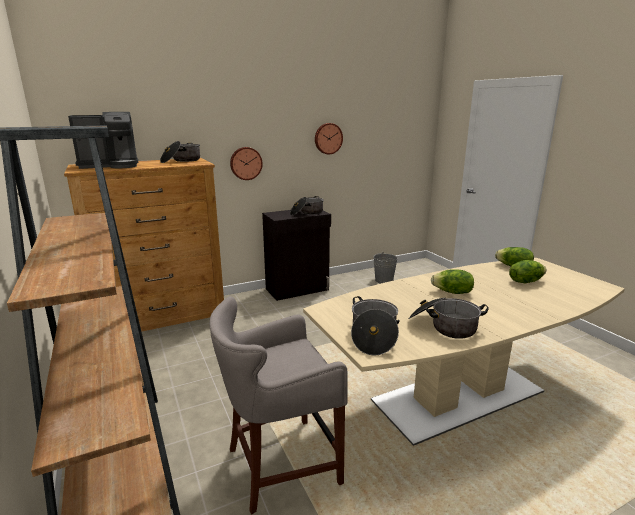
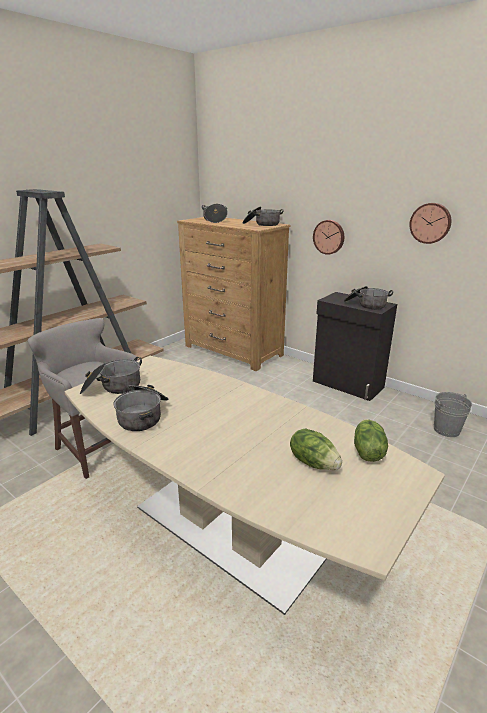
camera: 65 degrees right, 5 degrees up
(111, 166) = (215, 220): coffee machine -> cooking pot
(452, 292) = (231, 413): lettuce -> none

